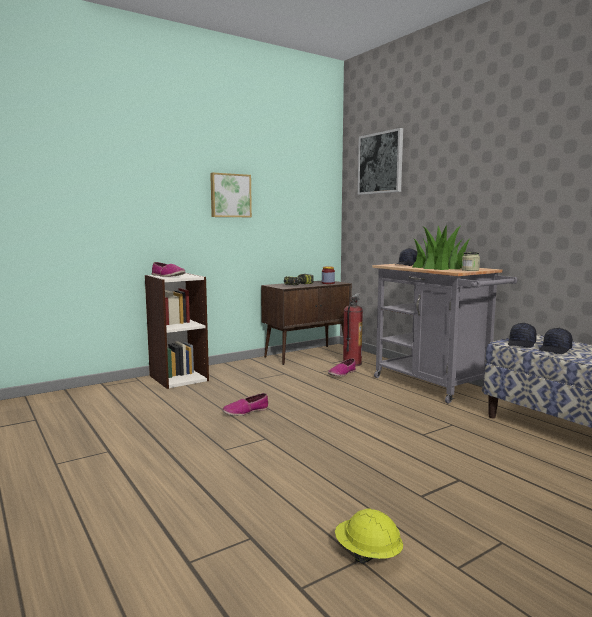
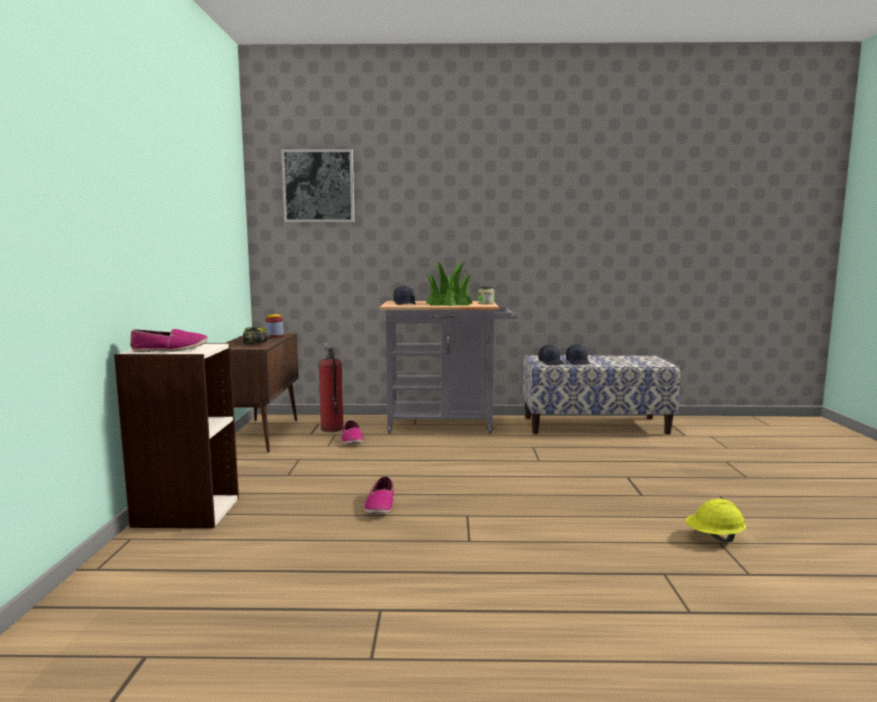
camera: 55 degrees left, 0 degrees up
(230, 195) = (177, 218): picture -> none

